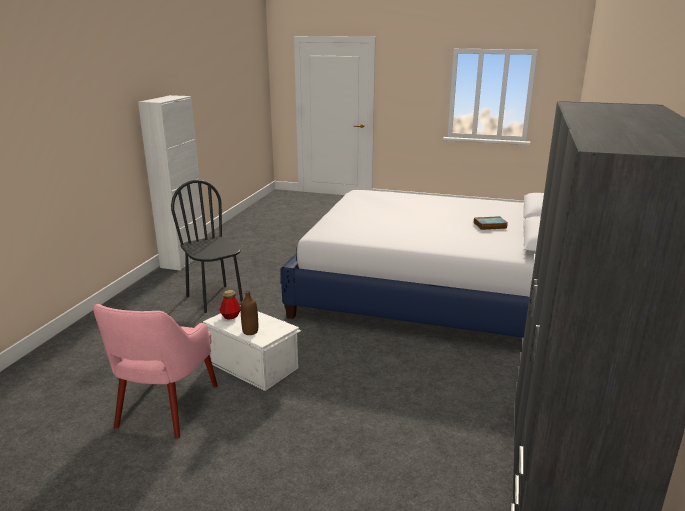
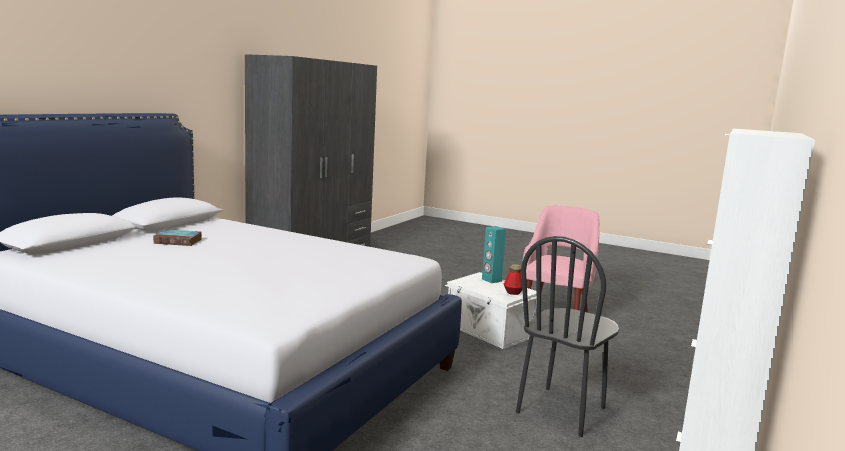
camera: 170 degrees left, 10 degrees down
(215, 299) = (561, 410): black chair -> black chair turned 60 degrees clockwise
(250, 331) = (491, 280): brown bottle -> turquoise speaker

